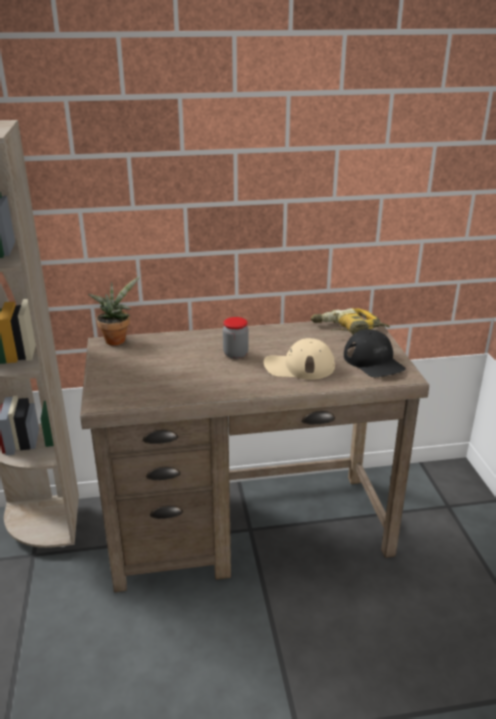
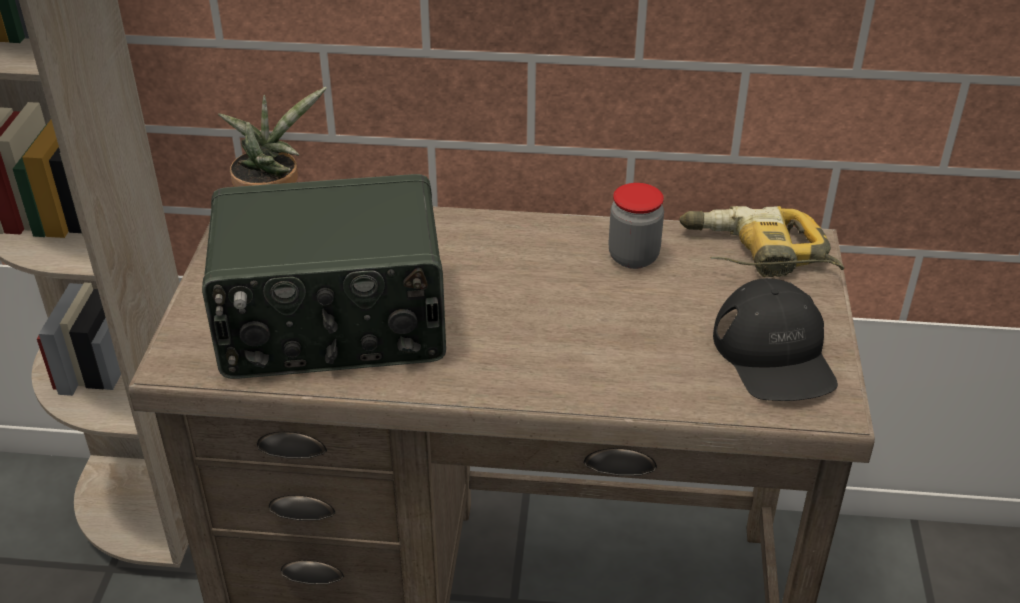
camera: 15 degrees right, 10 degrees up
(170, 378) = (333, 325): none -> radio
(235, 354) = (489, 284): jar -> jar (633, 257)
(299, 366) = (606, 340): beige cap -> none

